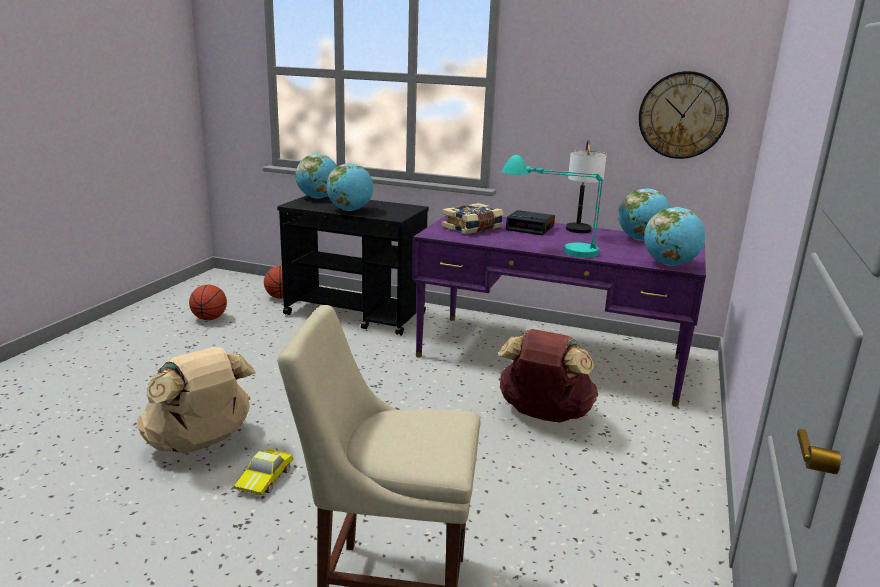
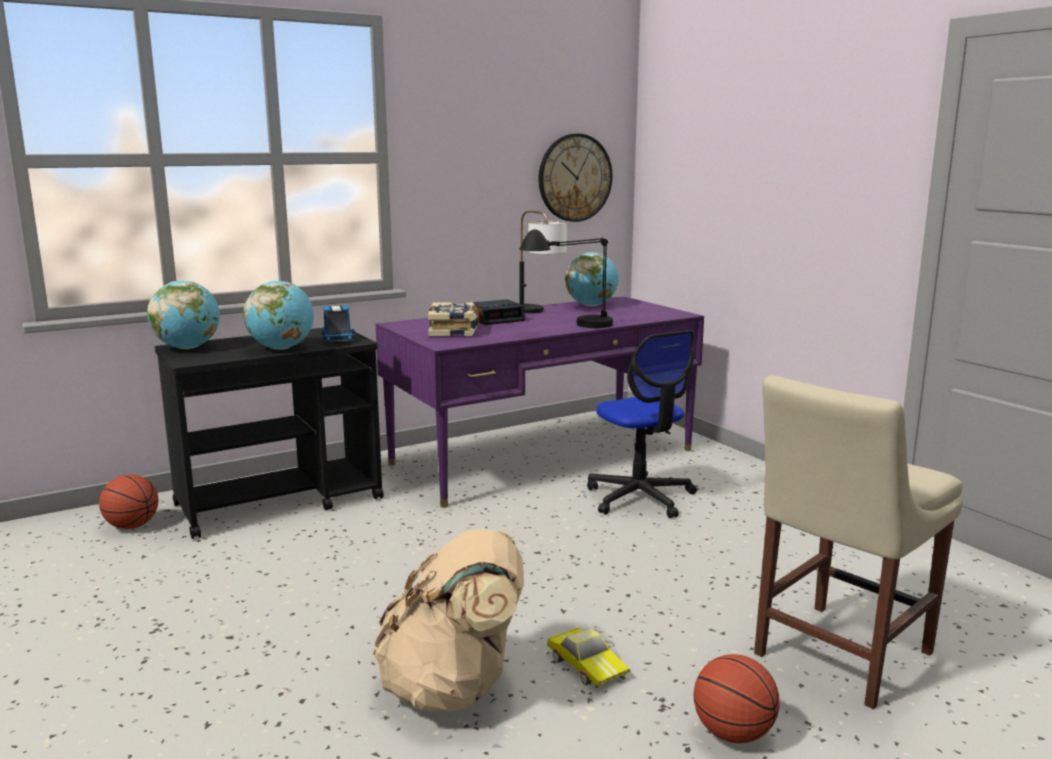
camera: 50 degrees left, 5 degrees down
(209, 319) = (93, 591): basketball -> basketball (733, 733)
(391, 214) = (338, 340): none -> toy truck
(543, 415) = (640, 497): brown backpack -> office chair
(550, 250) = (570, 328): turquoise table lamp -> black table lamp
(670, 264) = (666, 315): globe -> none

